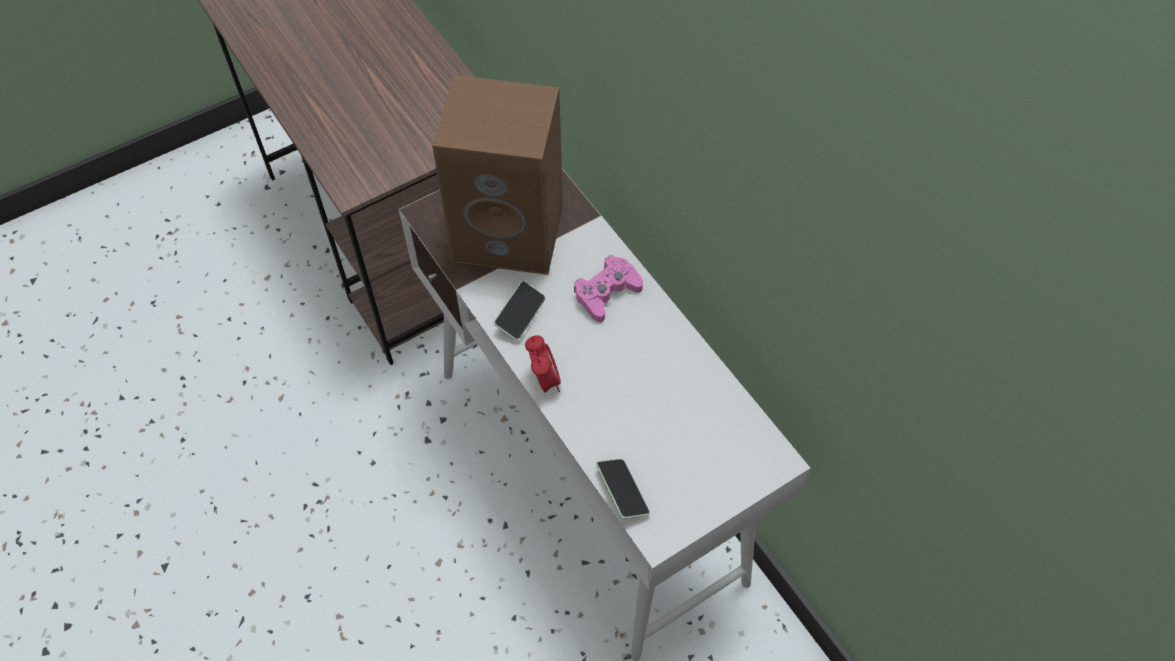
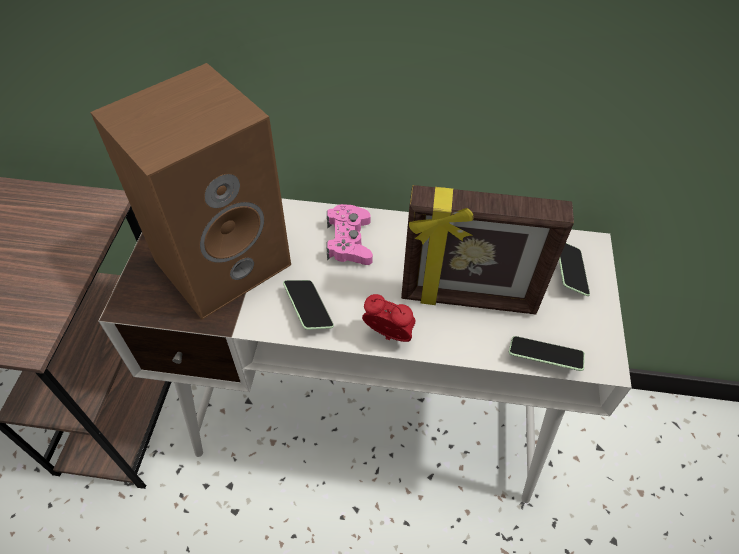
camera: 50 degrees left, 5 degrees down
(628, 408) = (468, 300): none -> picture frame
(729, 462) = (569, 273): none -> phone

